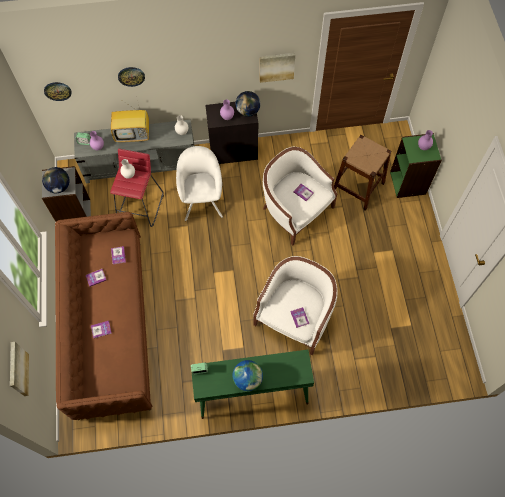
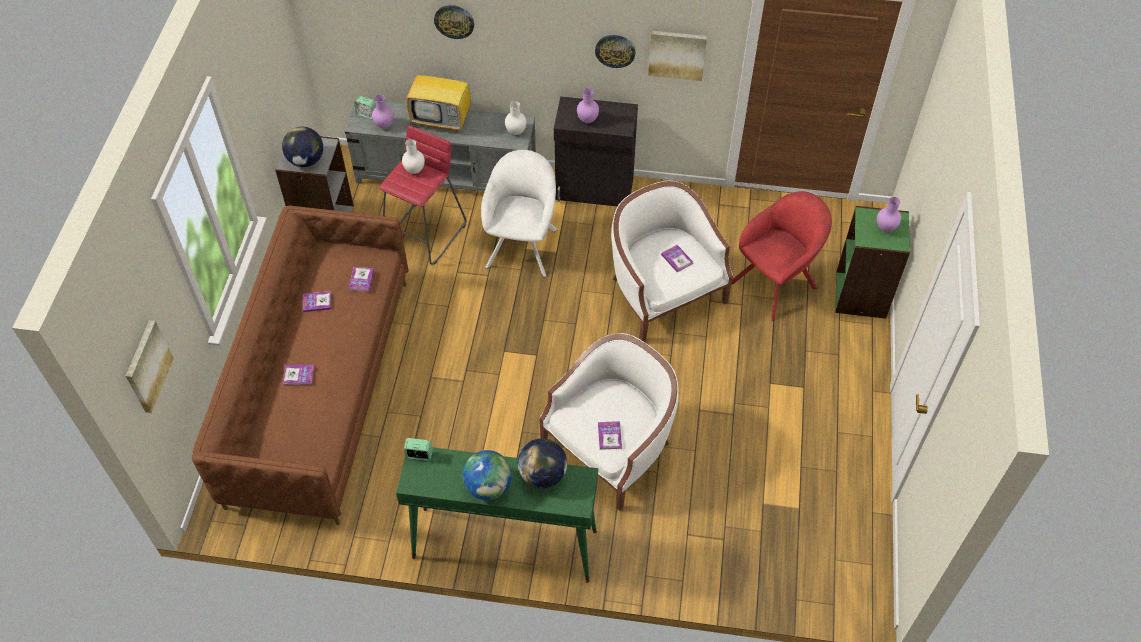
camera: 15 degrees right, 10 degrees down
(57, 91) = (343, 21): wall clock -> wall clock (615, 50)
(248, 111) = (622, 118): globe -> globe (542, 474)
(358, 187) = (776, 282): brown stool -> red armchair

